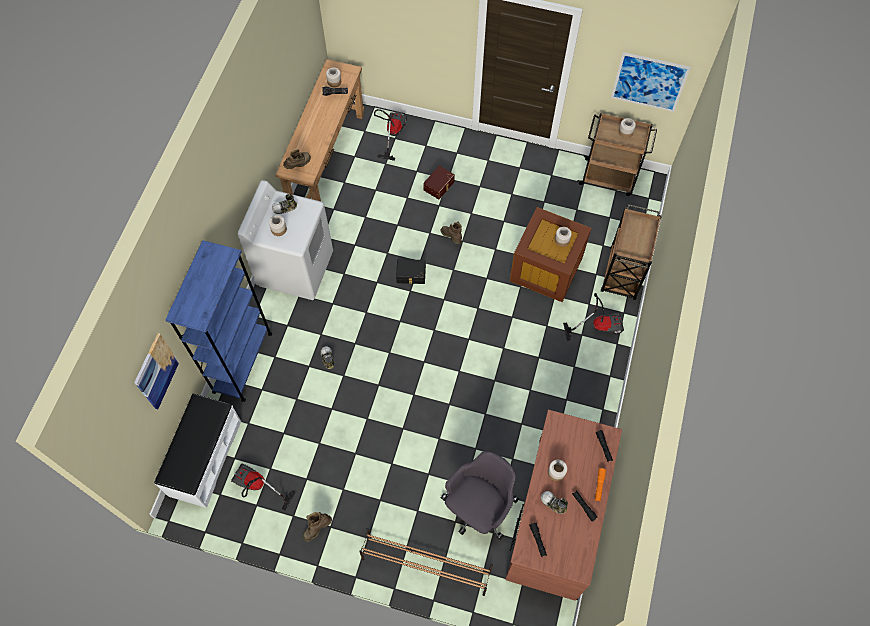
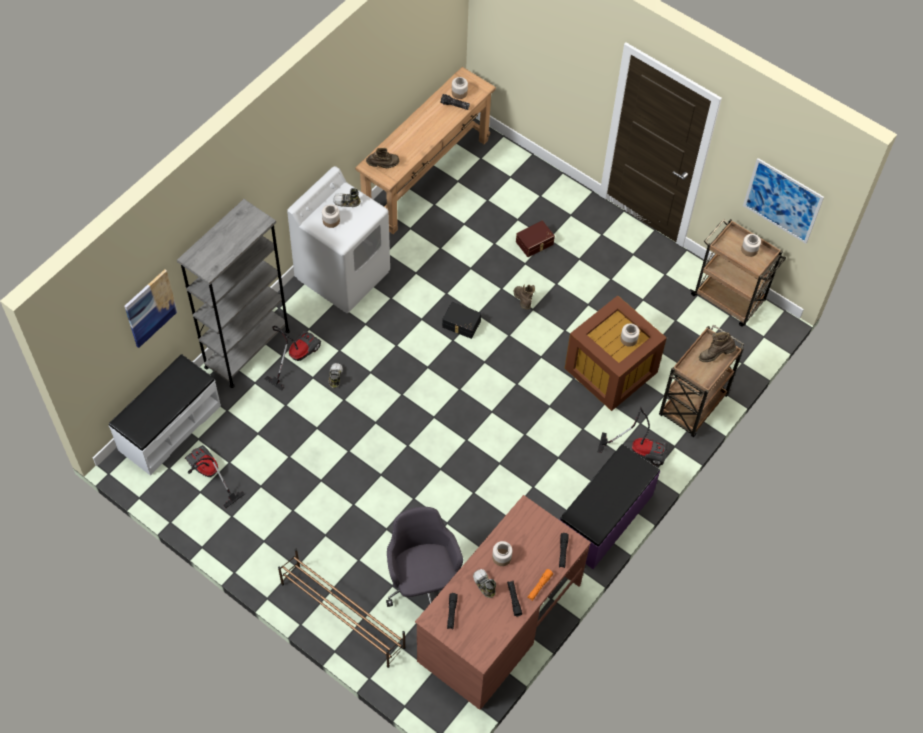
camera: 20 degrees right, 5 degrees down
(242, 362) = (247, 349): blue bookcase -> grey bookcase
(317, 528) = (250, 537): brown boot -> brown boot (715, 355)
(392, 134) = (509, 171): vacuum cleaner -> vacuum cleaner (295, 356)
(479, 508) = (423, 581): grey office chair -> grey office chair turned 75 degrees counterclockwise
(599, 394) = (605, 519): none -> purple bench

